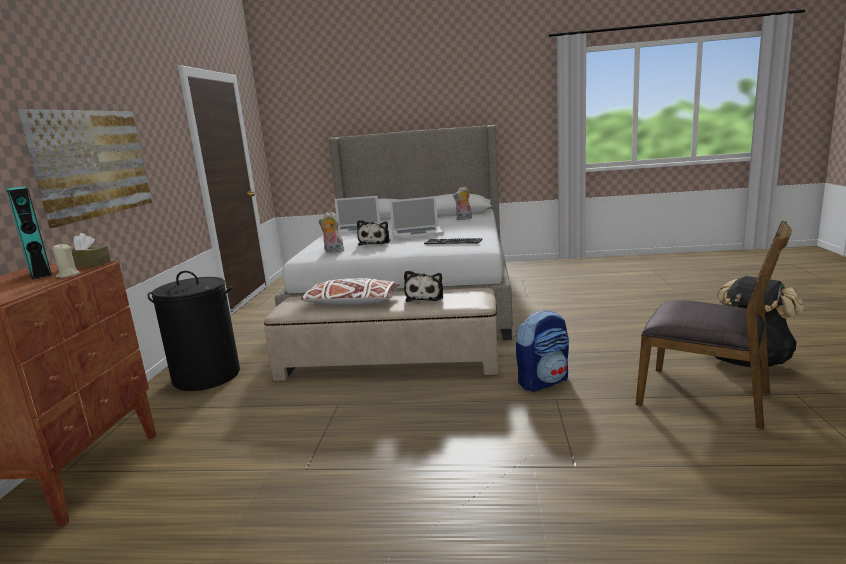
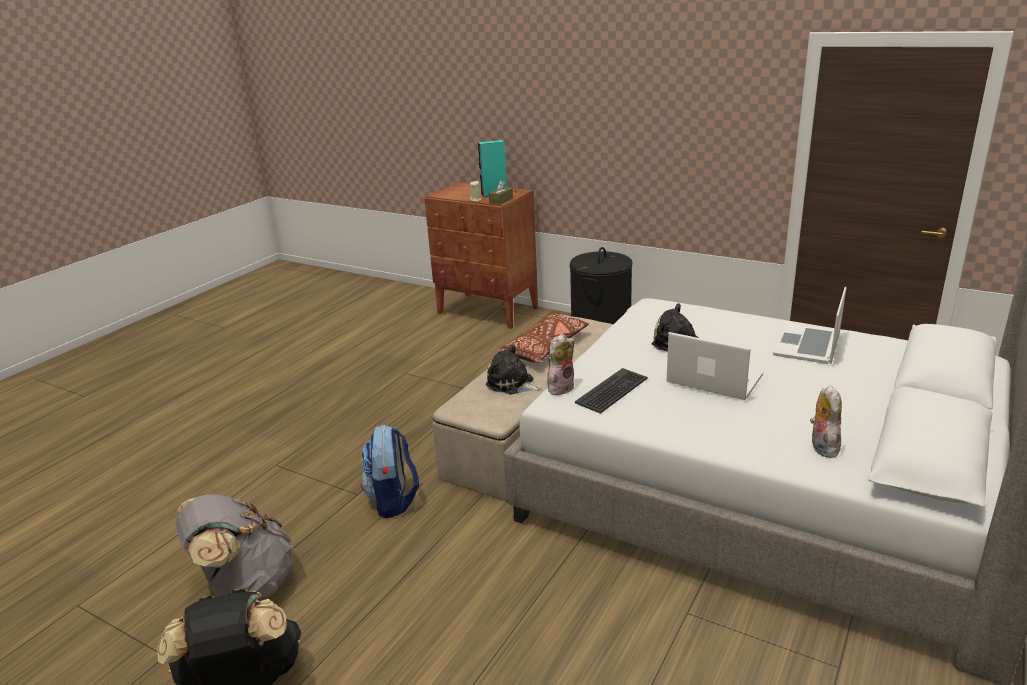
camera: 115 degrees right, 10 degrees up
(93, 163) = (613, 134): picture -> none
(333, 251) = (656, 317): plush toy -> plush toy (560, 387)
(351, 302) = (545, 348): white pillow -> brown pillow
(417, 233) = (714, 379): laptop -> laptop turned 105 degrees clockwise
(704, 397) = (246, 585): brown chair -> grey backpack

